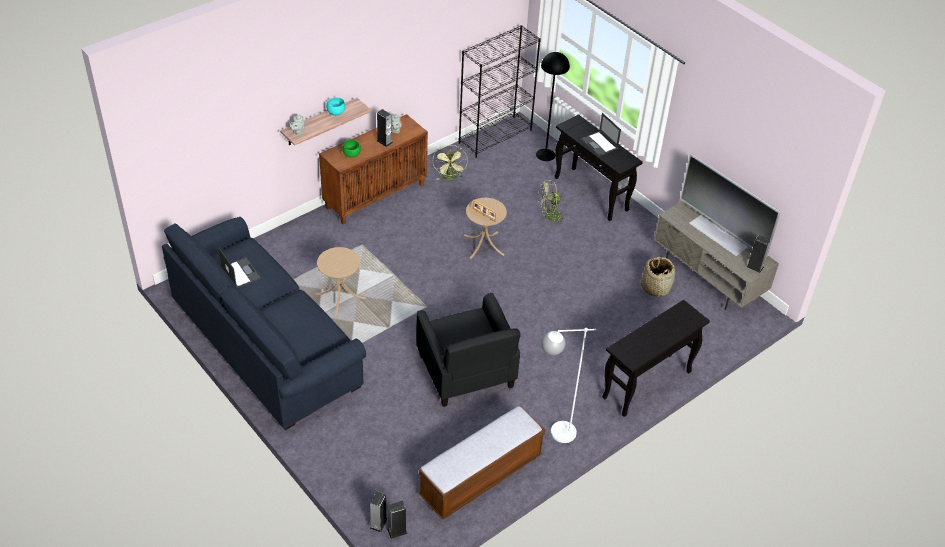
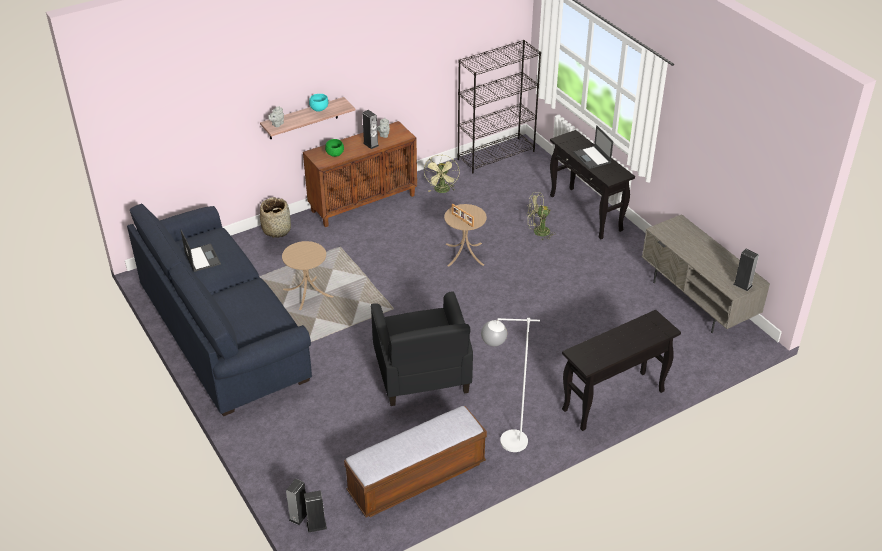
camera: 10 degrees right, 5 degrees down
(545, 154) = (544, 174): black floor lamp -> none
(655, 287) = (639, 306): basket -> basket (277, 229)
(718, 234) = (708, 251): television -> none

